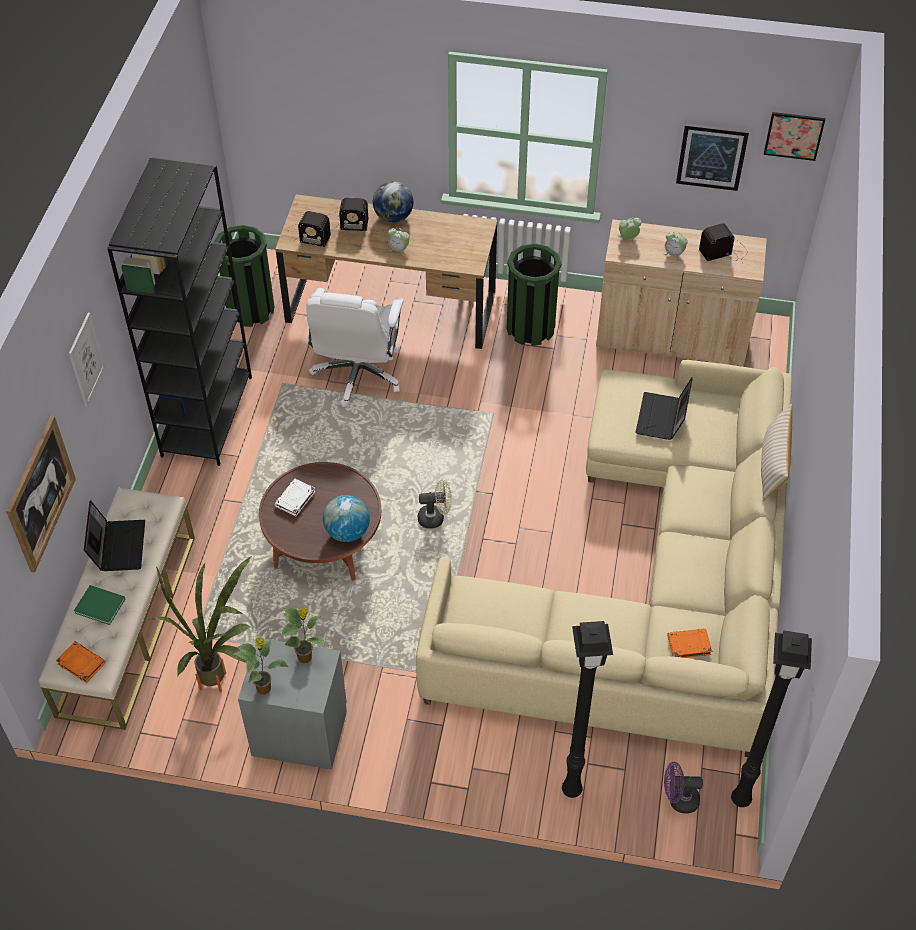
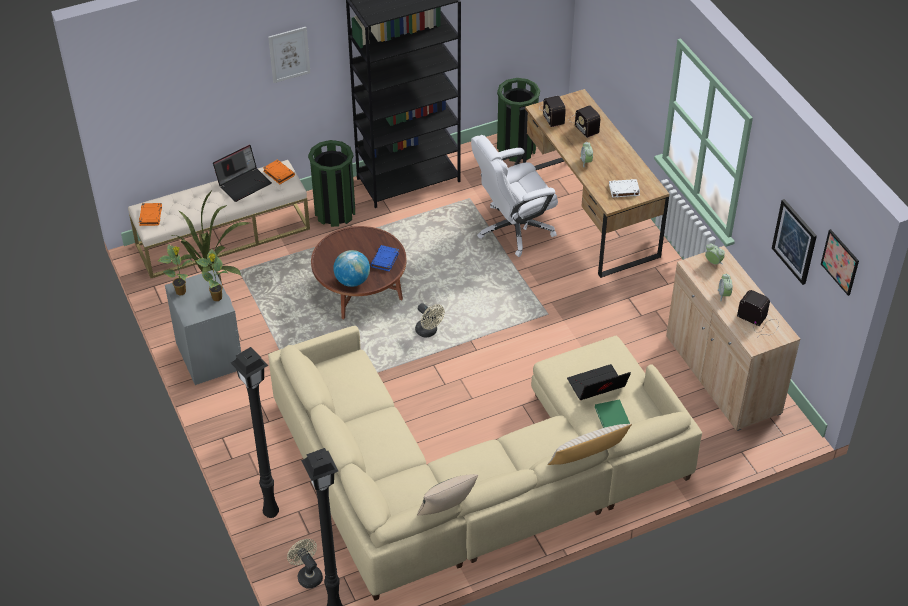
camera: 55 degrees right, 5 degrees down
(40, 493) = (190, 99): picture -> none
(101, 606) = (196, 201): green book -> green book (612, 417)
(295, 499) = (356, 243): white book -> white book (623, 190)
(342, 489) = (385, 260): none -> blue book
(393, 217) = (614, 143): globe -> none
(530, 328) = (647, 293): green trash can -> green trash can (335, 212)
(678, 800) = (307, 575): purple fan -> beige fan
(688, 645) = (404, 495): orange book -> orange book (278, 173)
(768, 612) = (447, 512): none -> beige pillow

